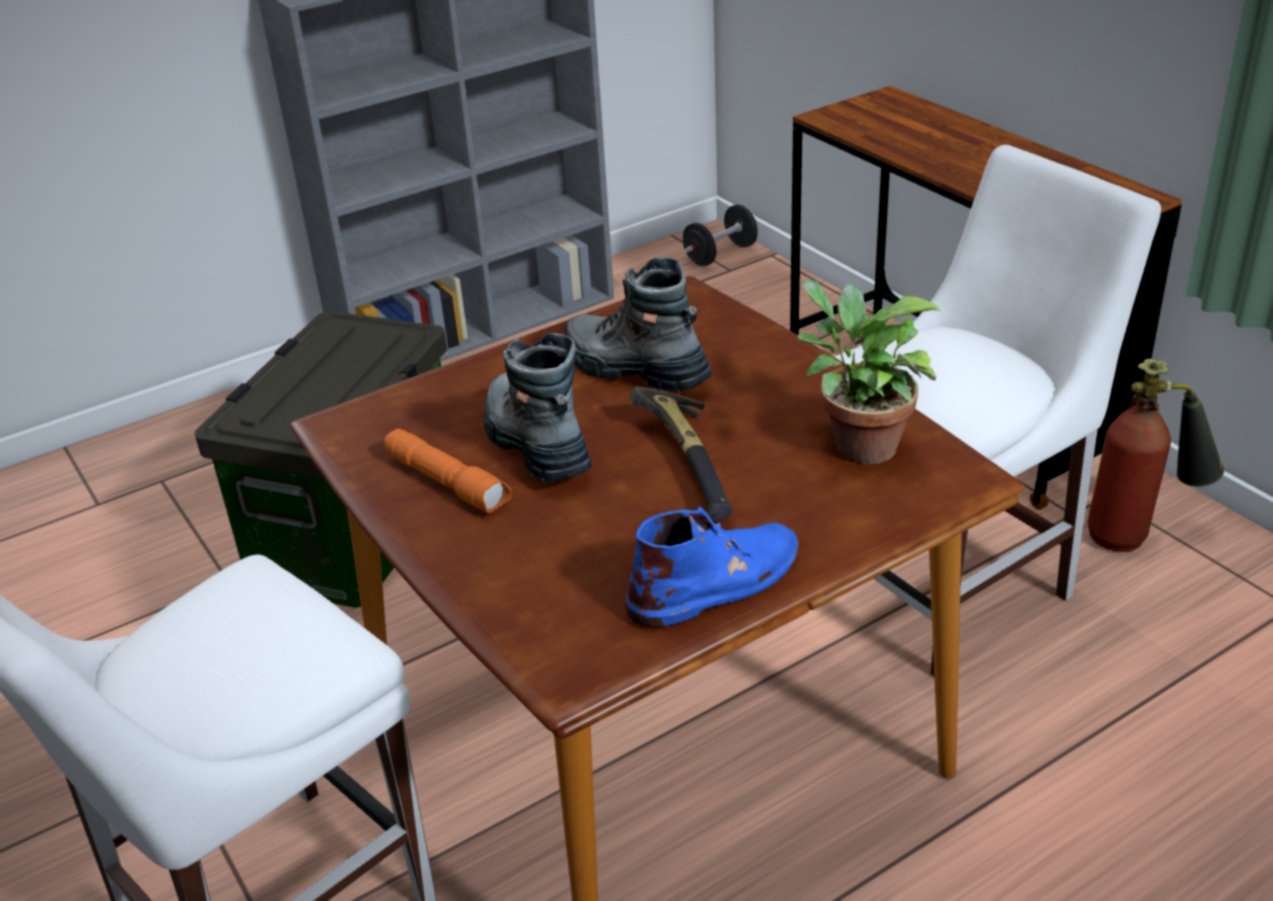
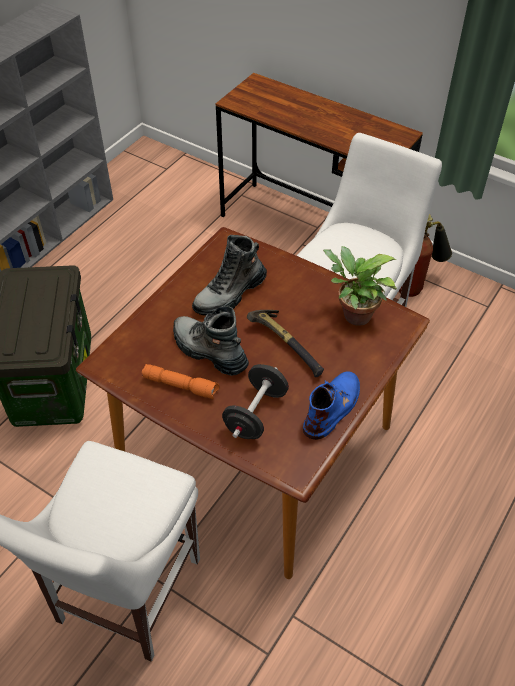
camera: 25 degrees left, 15 degrees up
(634, 370) = (230, 294): boot -> boot turned 60 degrees counterclockwise
(720, 254) = (156, 159): black dumbbell -> black dumbbell (255, 413)

